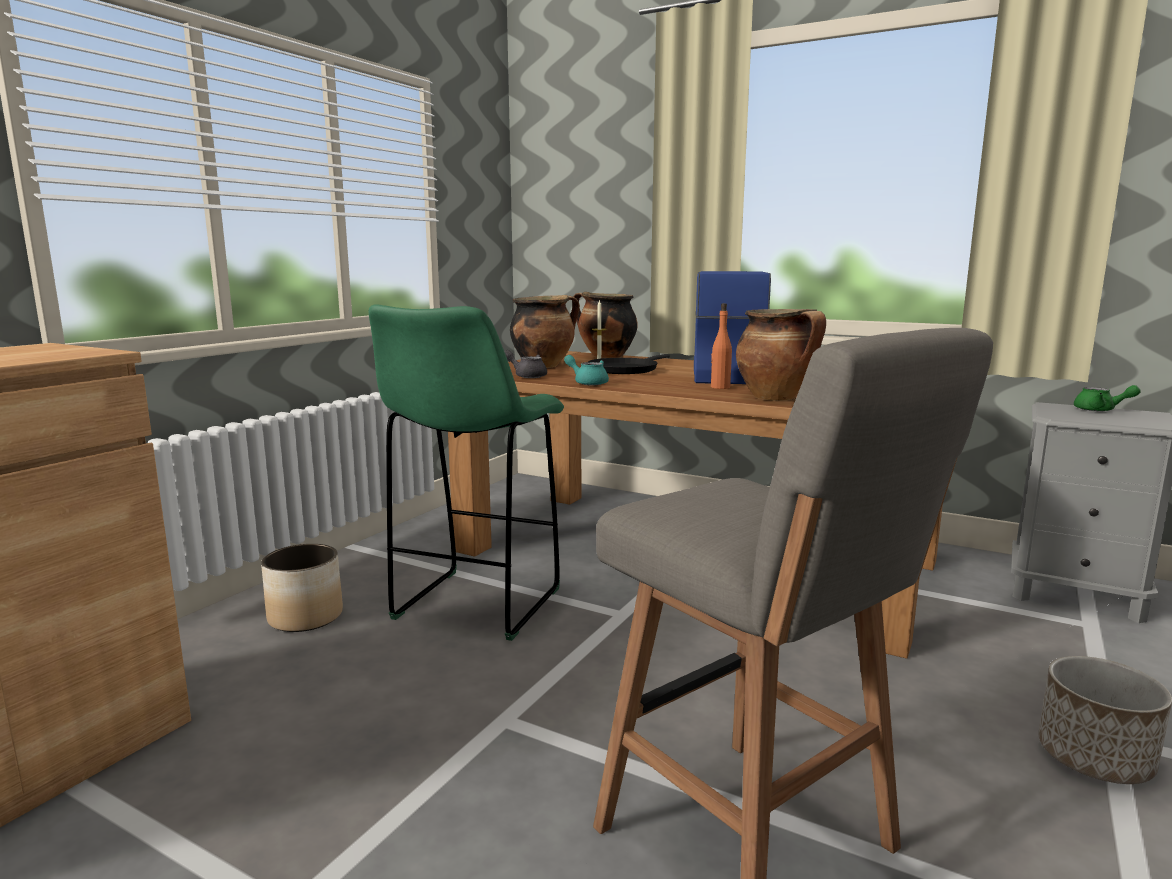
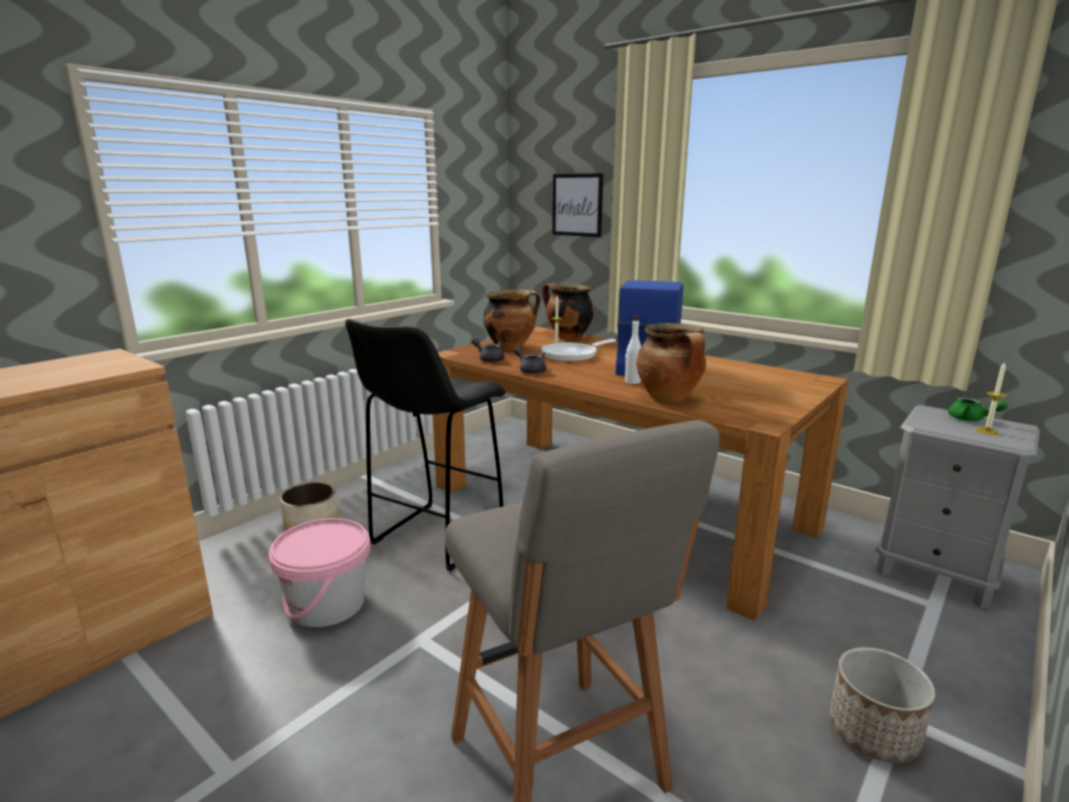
camera: 10 degrees right, 5 degrees up
(357, 693) = (327, 604): none -> pink bucket
(475, 605) = (435, 537): green stool -> black stool
(588, 383) = (530, 370): turquoise teapot -> grey teapot
(603, 202) = (577, 205): none -> picture
(625, 370) = (571, 354): black frying pan -> white frying pan
(720, 387) = (632, 381): orange bottle -> white bottle
(1125, 418) = (987, 431): none -> candle

